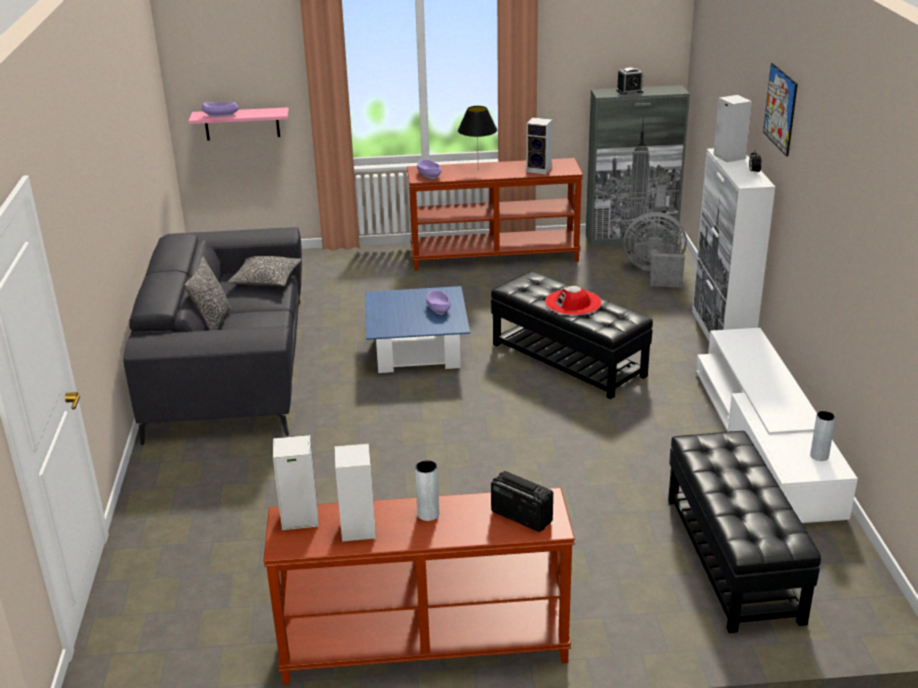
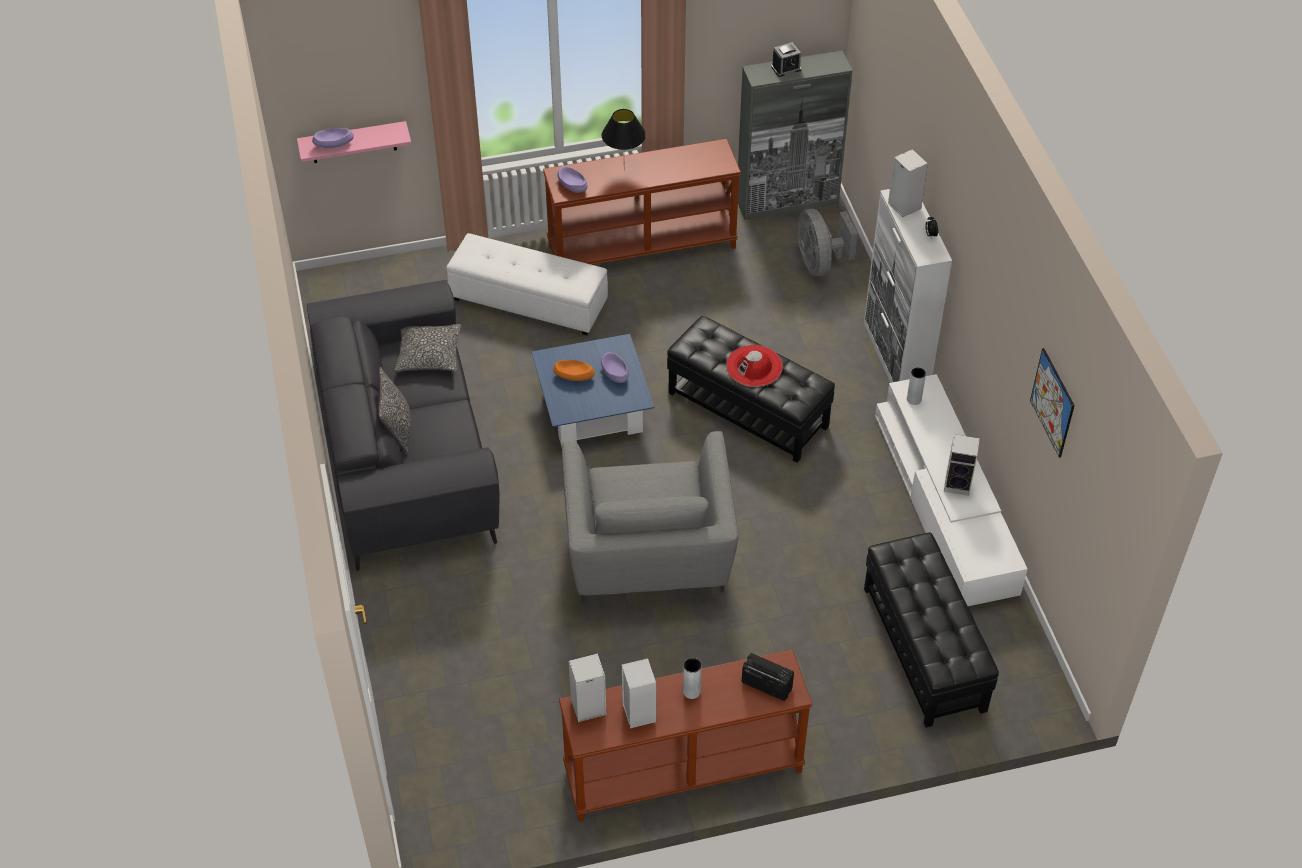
camera: 10 degrees left, 20 degrees up
(383, 281) = (529, 300): none -> white ottoman
(398, 308) = (573, 376): none -> orange bowl
(438, 456) = (648, 556): none -> grey armchair
(540, 169) = (692, 166): speaker -> speaker (958, 484)
(655, 274) = (819, 263): grey fan -> grey fan turned 105 degrees counterclockwise
(780, 109) = (957, 193): picture -> picture (1052, 402)
(819, 456) = (995, 545): grey vase -> grey vase (914, 399)

